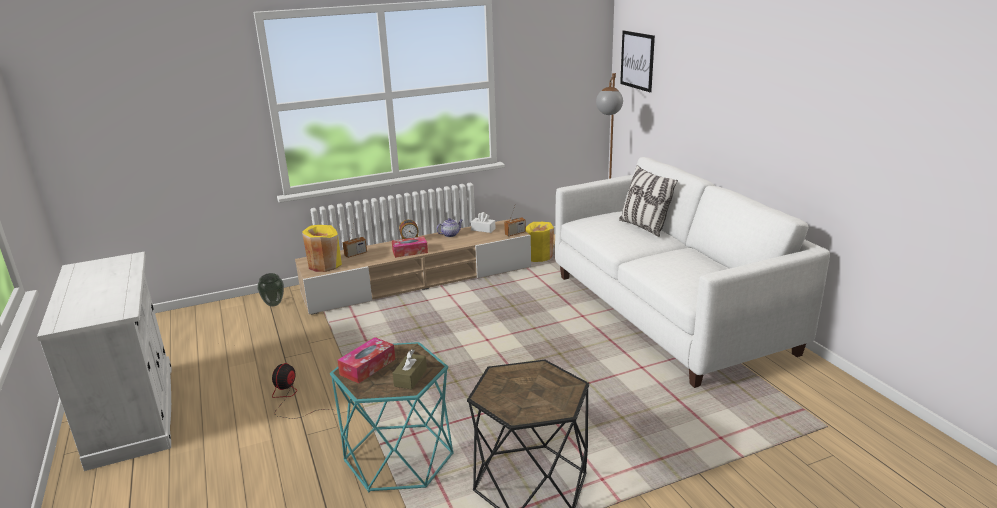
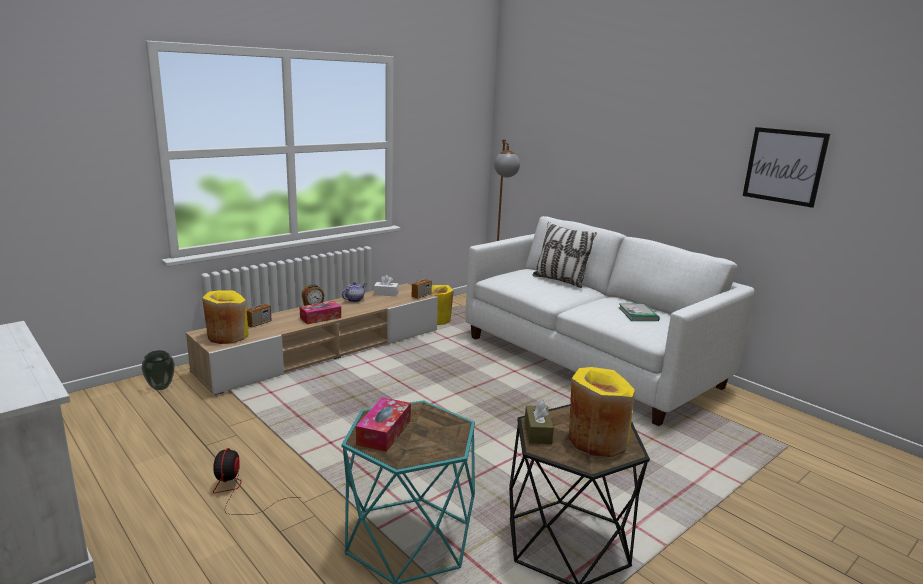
camera: 20 degrees left, 5 degrees down
(410, 377) = (443, 438): brown tissue box -> brown tissue box (537, 432)
(541, 396) = (597, 440): none -> yellow vase
(637, 60) = (524, 128): picture -> picture (784, 166)
(697, 270) = (638, 314): none -> book

